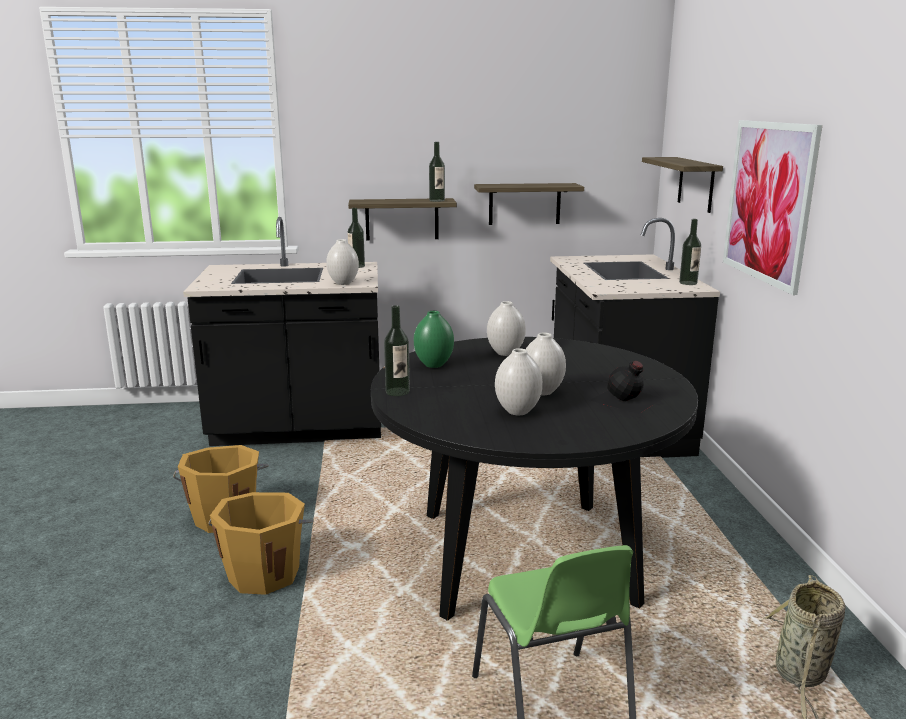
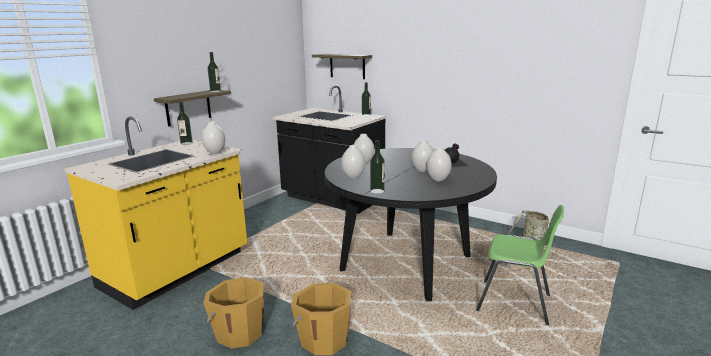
camera: 50 degrees left, 0 degrees up
(299, 428) = (177, 271): black counter -> yellow counter
(434, 364) = (353, 176): green vase -> white vase
(524, 204) = (251, 88): shelf -> none
(768, 202) = (416, 68): picture -> none

